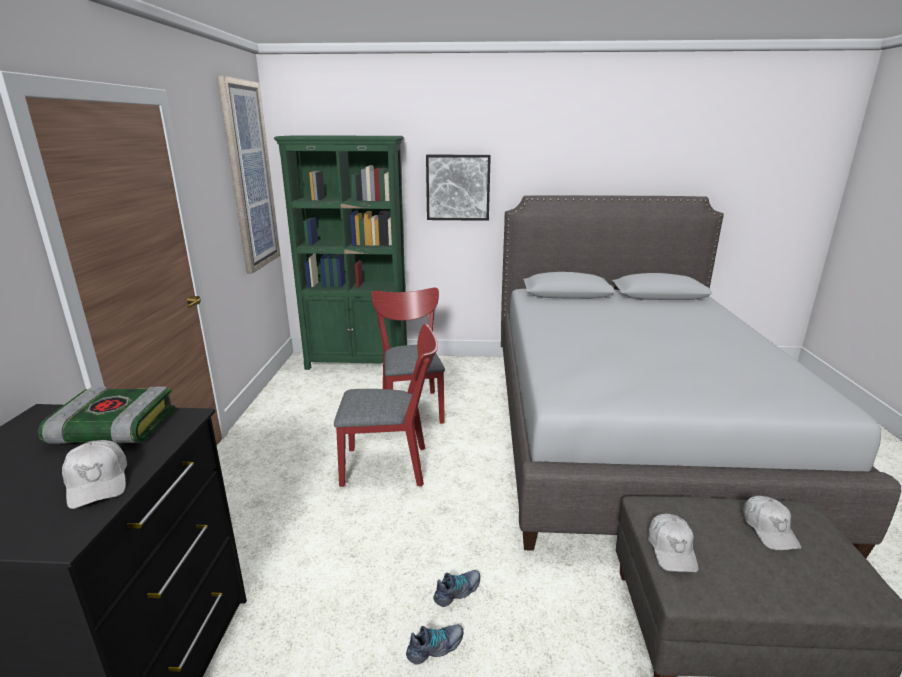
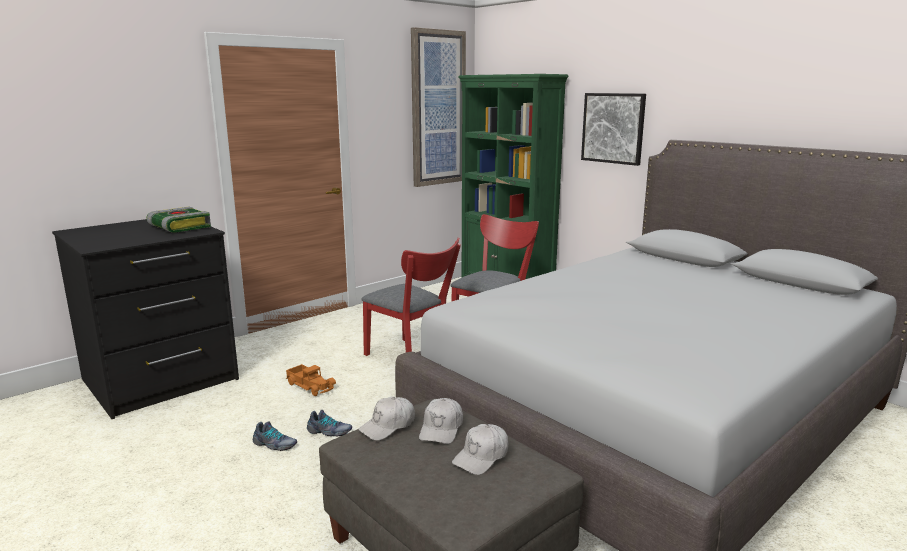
camera: 45 degrees right, 5 degrees down
(98, 482) = (135, 239): white cap -> white cap (441, 429)
(348, 553) = (311, 385): none -> toy truck

